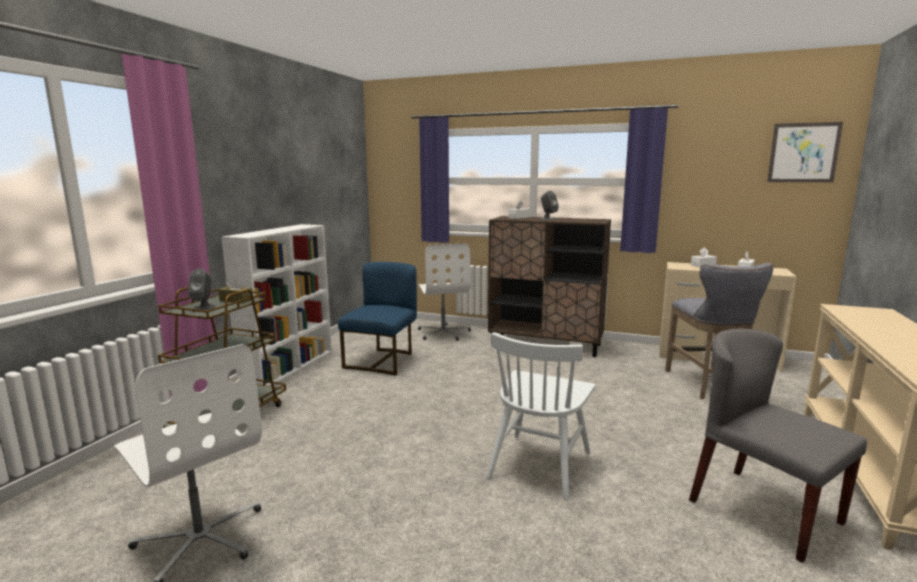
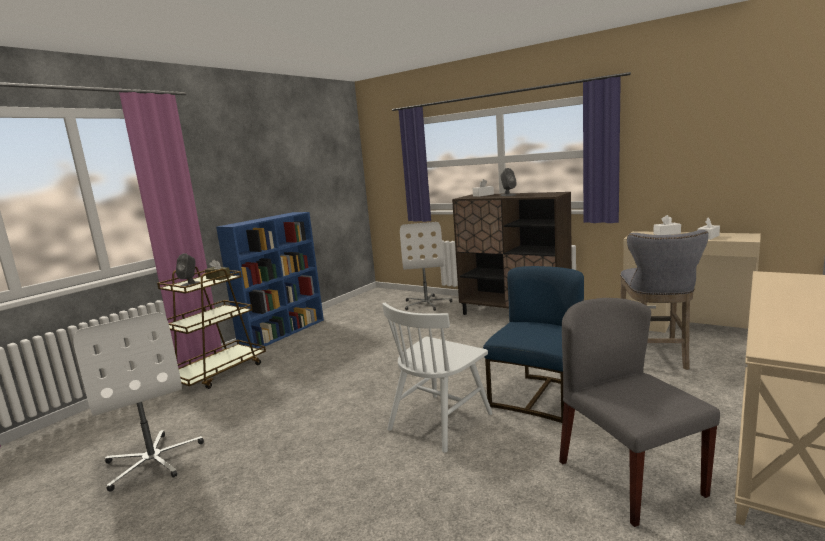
camera: 15 degrees right, 0 degrees up
(289, 367) = (283, 332): white bookcase -> blue bookcase
(382, 361) = (360, 328): blue chair -> blue chair (538, 396)
(803, 152) = (771, 108): picture -> none

